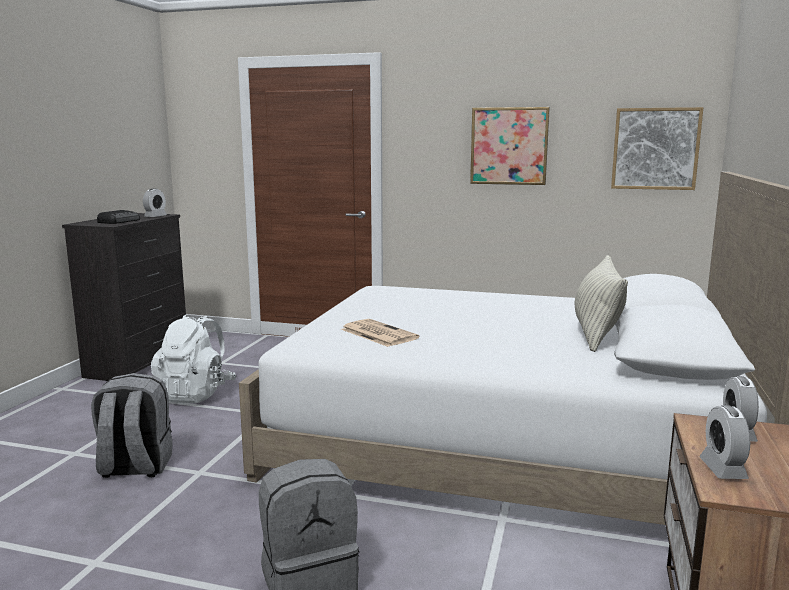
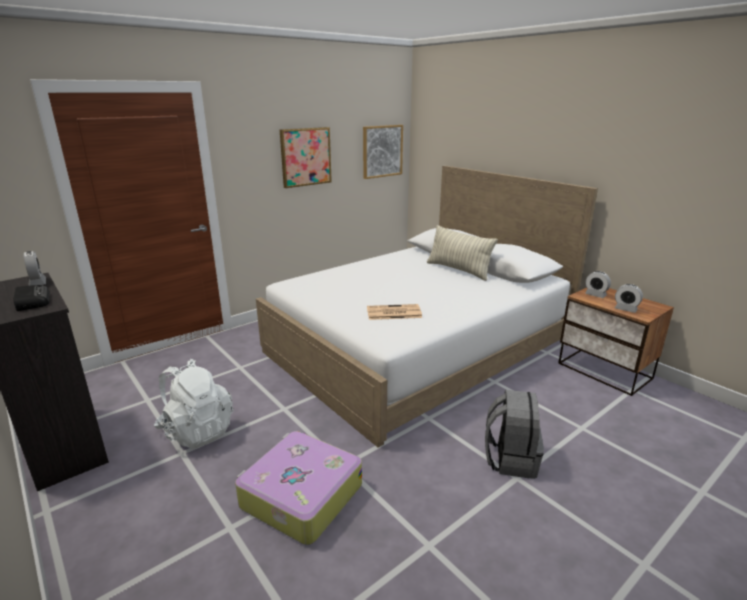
camera: 55 degrees left, 10 degrees up
(135, 467) = (300, 496): grey backpack -> suitcase

